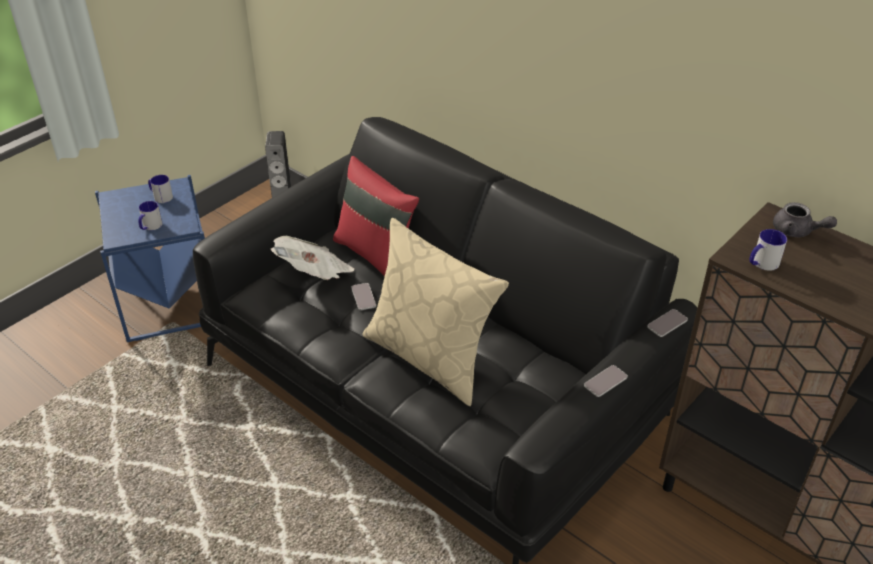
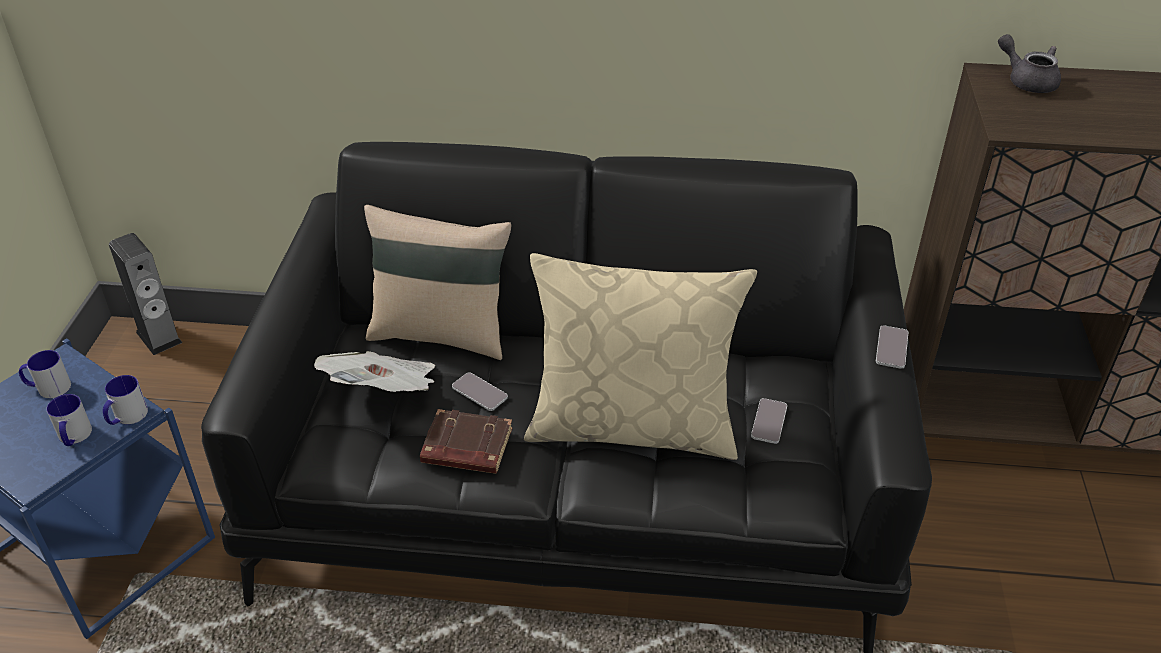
camera: 35 degrees left, 0 degrees up
(327, 323) = (465, 448): none -> brown book
(376, 254) = (441, 333): red pillow -> beige pillow
(667, 323) = (879, 257): phone -> phone (769, 422)
(761, 264) = (1040, 125): mug -> mug (127, 417)
(797, 231) = (1027, 81): grey teapot -> grey teapot turned 135 degrees counterclockwise

